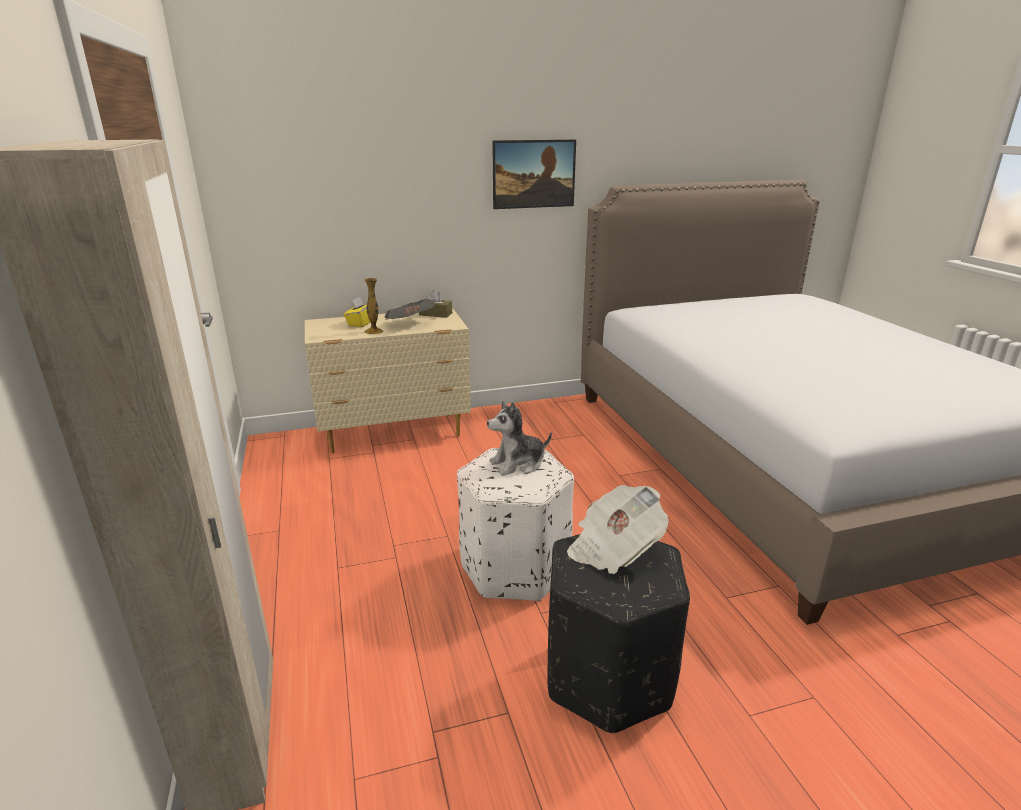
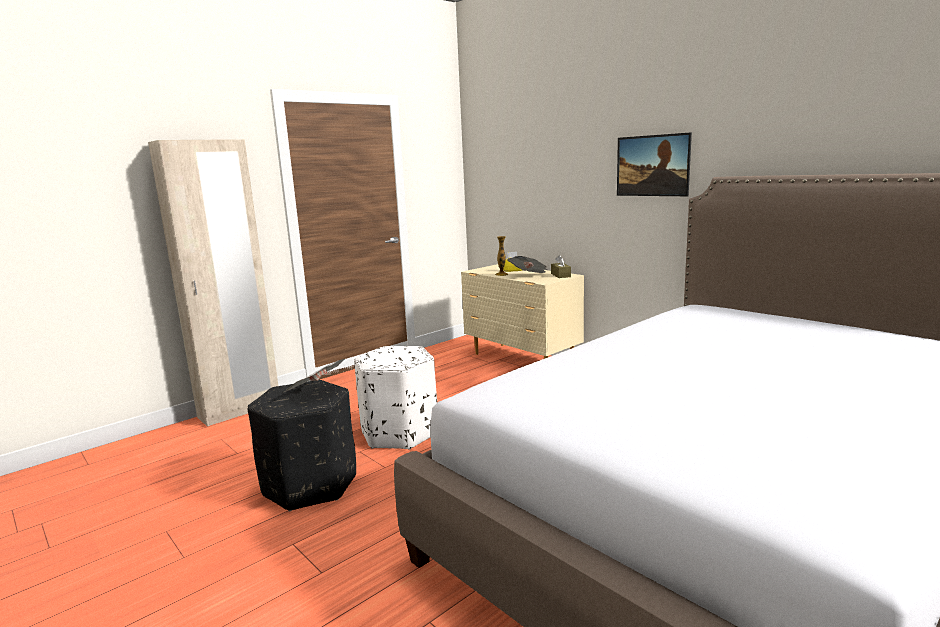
camera: 65 degrees right, 10 degrees down
(518, 464) = (402, 354): plush toy -> none

